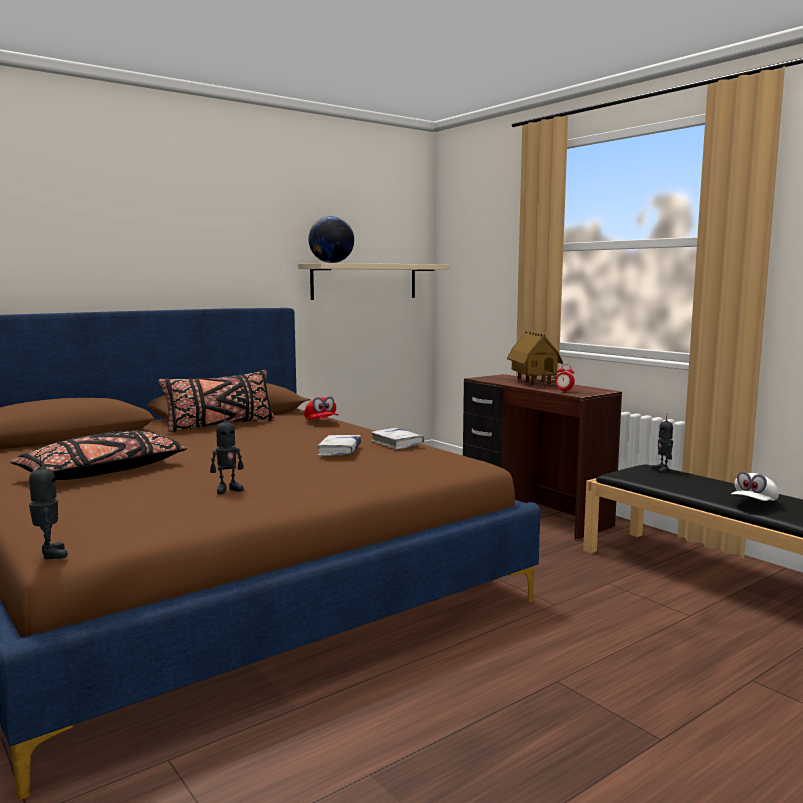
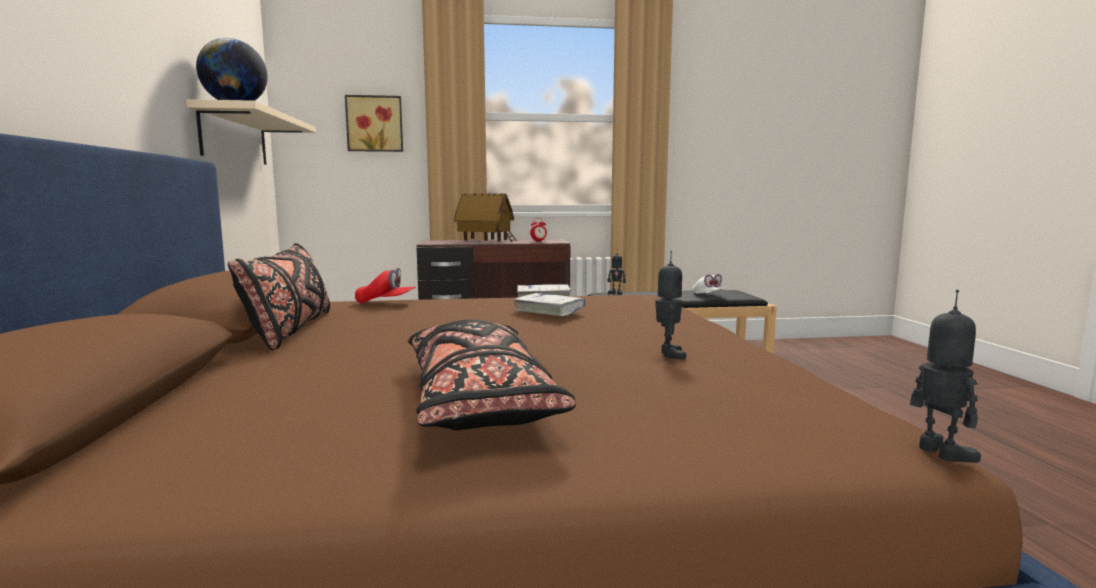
camera: 60 degrees left, 0 degrees up
(50, 554) = (939, 453): toy robot -> toy robot turned 75 degrees clockwise
(493, 259) = (375, 124): none -> picture

